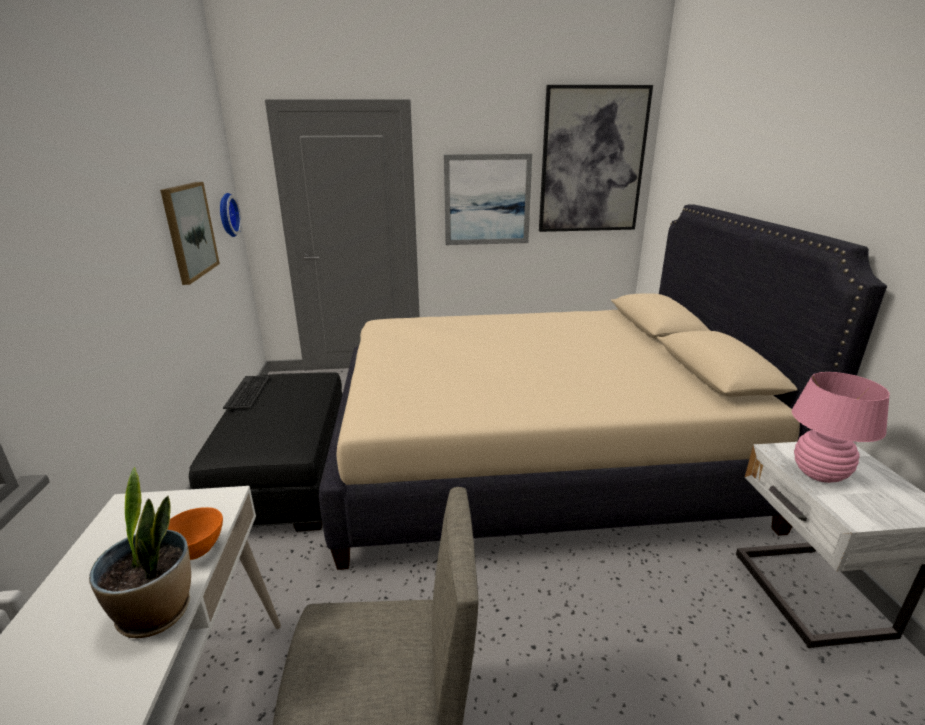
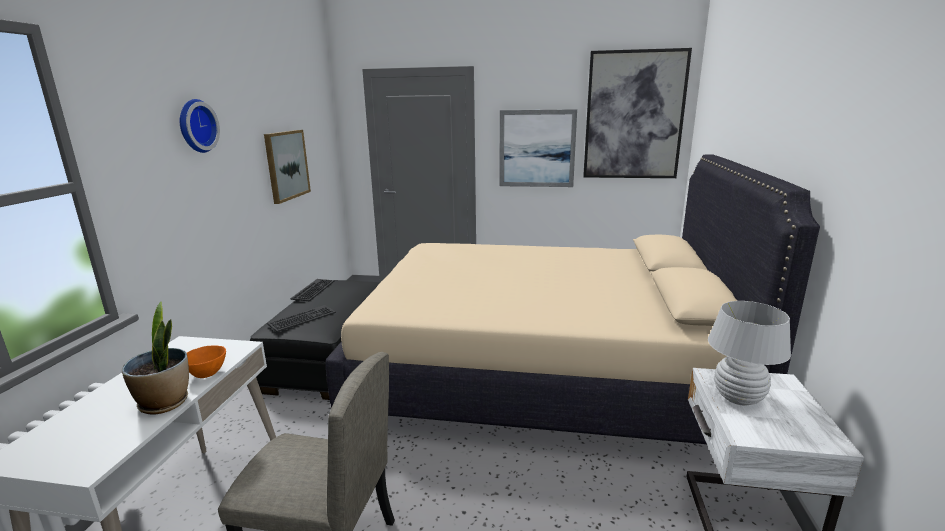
camera: 15 degrees right, 5 degrees down
(226, 215) = (325, 155): wall clock -> wall clock (195, 126)
(254, 434) = (302, 319): none -> keyboard
(819, 474) = (738, 398): pink table lamp -> white table lamp

